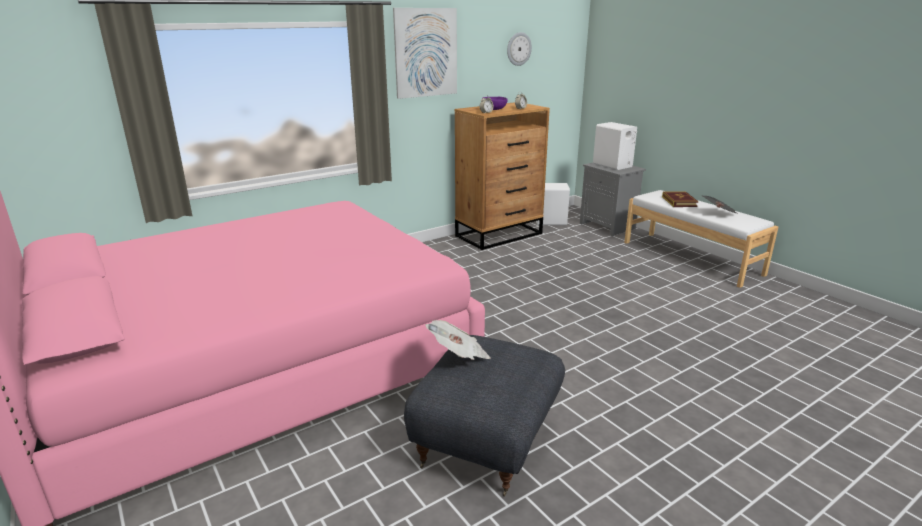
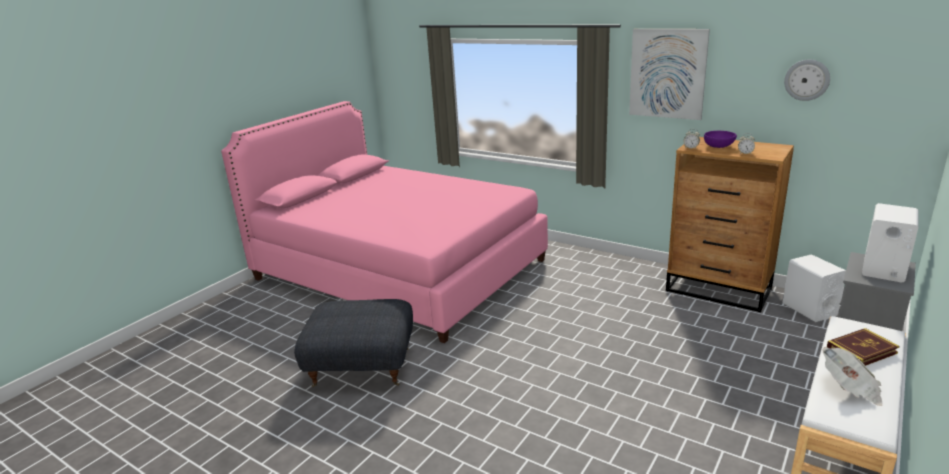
camera: 70 degrees right, 0 degrees up
(458, 355) = (366, 301): newspaper -> none

